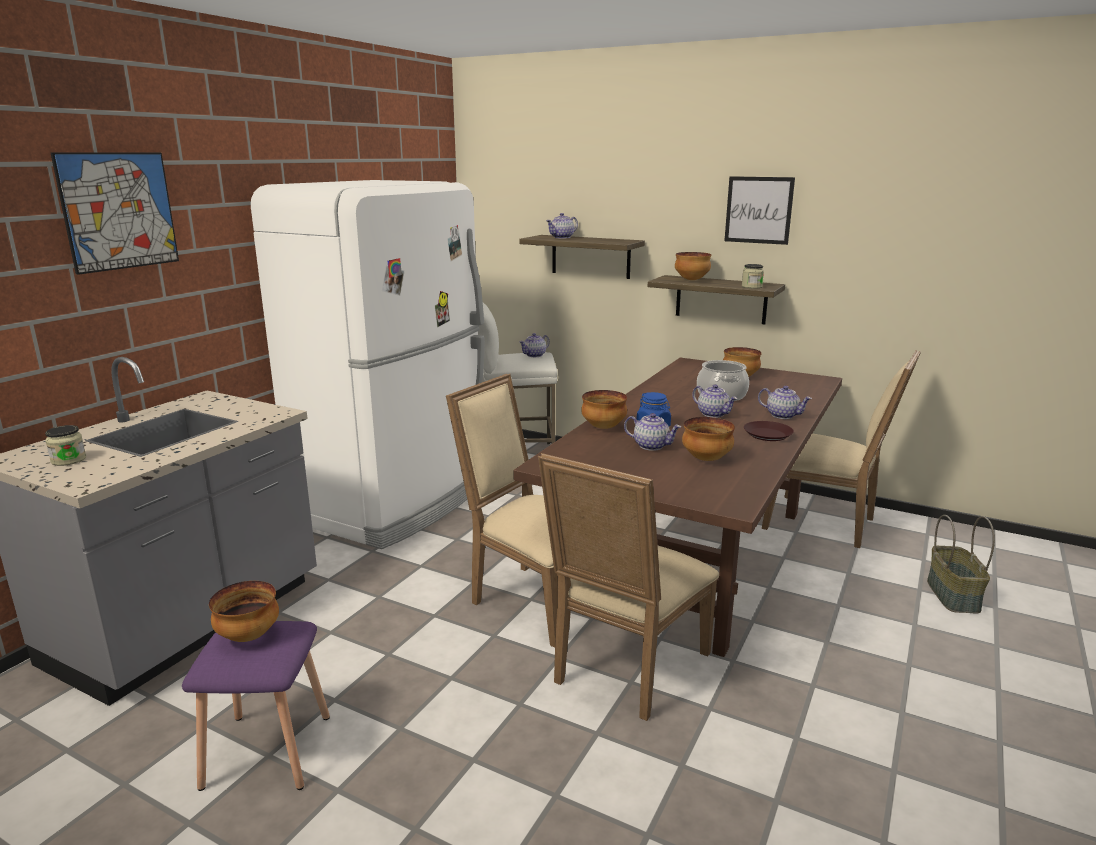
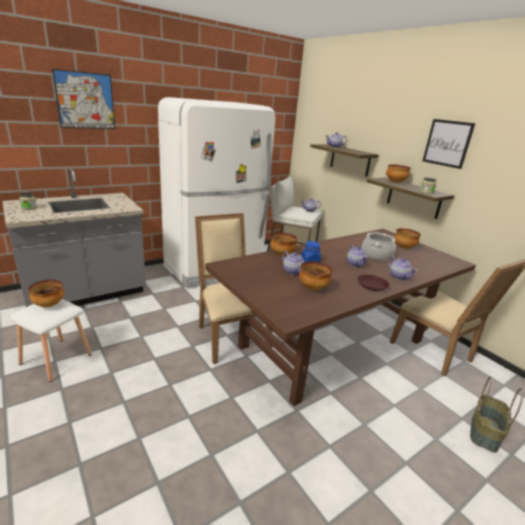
camera: 25 degrees right, 5 degrees up
(267, 749) = (56, 358): purple stool -> white stool
(624, 670) = (234, 389): beige chair -> none

